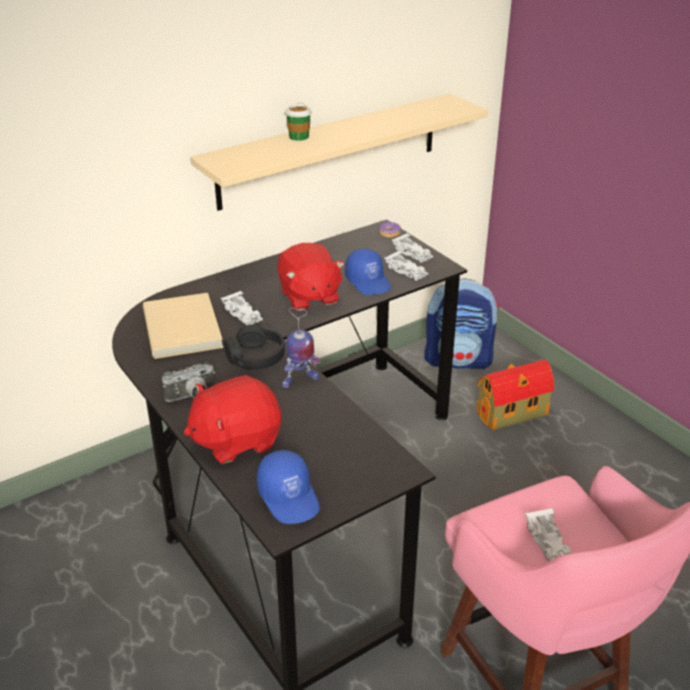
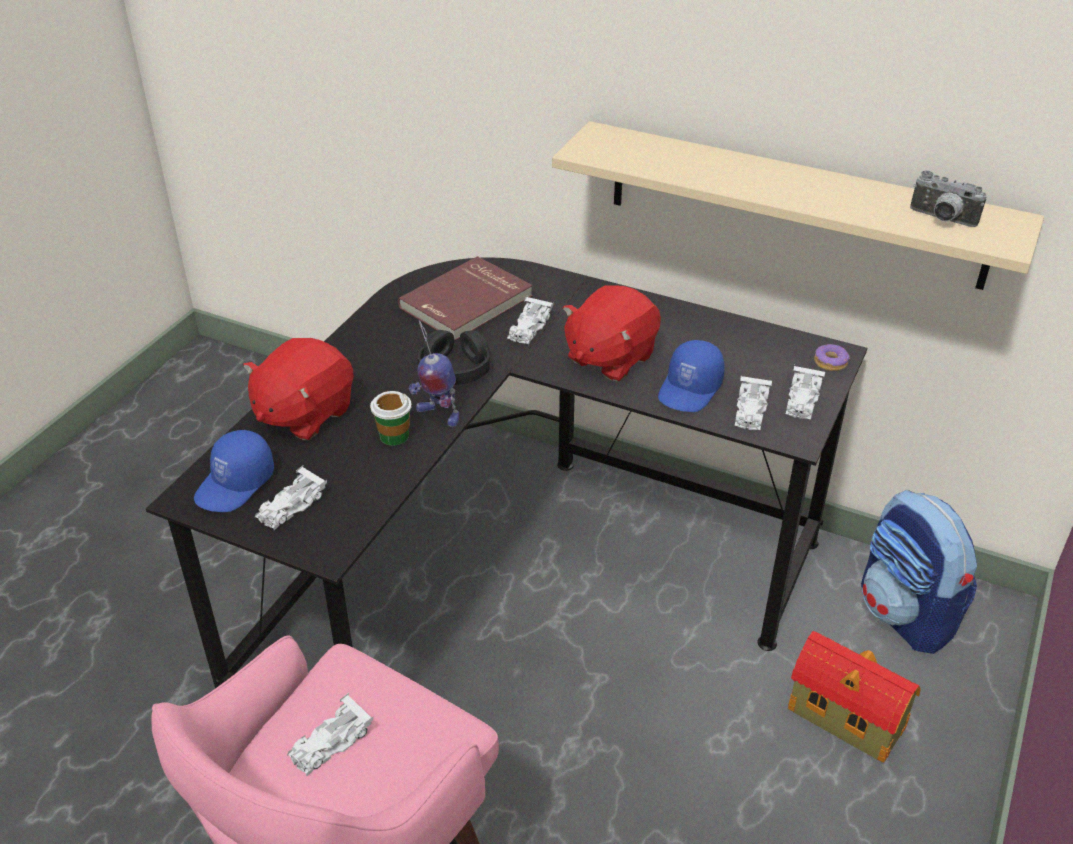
camera: 60 degrees right, 5 degrees up
(184, 328) = (467, 303): beige book -> red book
(192, 397) = (354, 357): camera -> camera (941, 219)
(236, 440) = (304, 414): red plush toy -> red plush toy turned 90 degrees counterclockwise
(299, 137) = (725, 160): cup -> cup (394, 436)
(339, 475) = (290, 506): none -> white toy car

